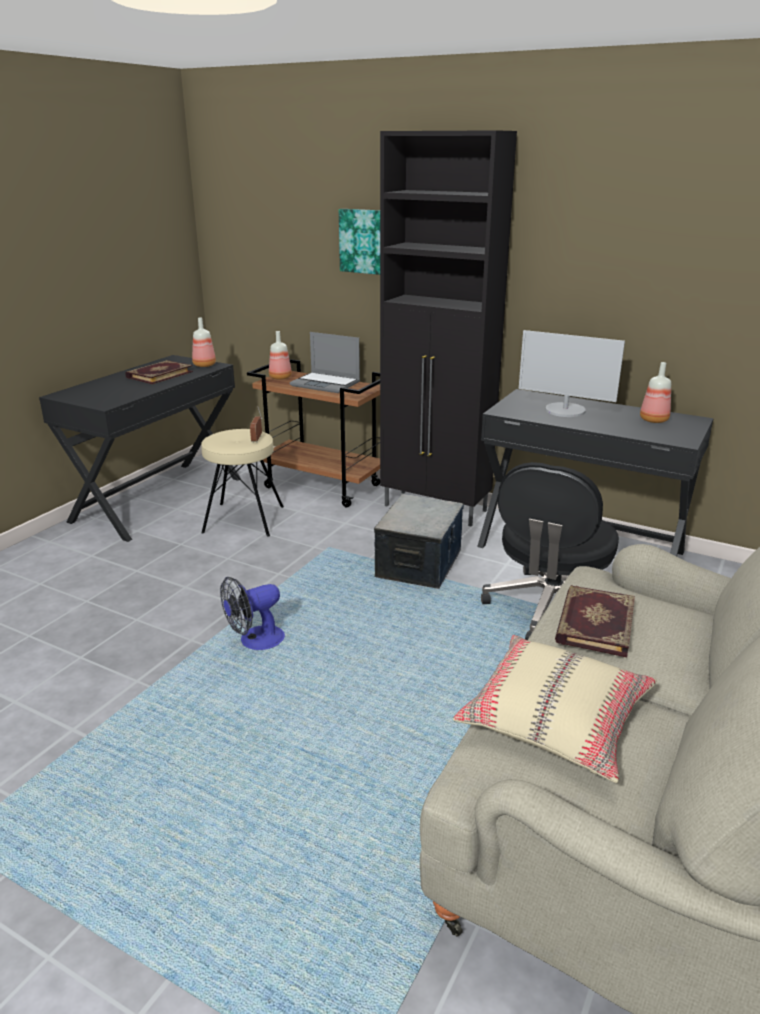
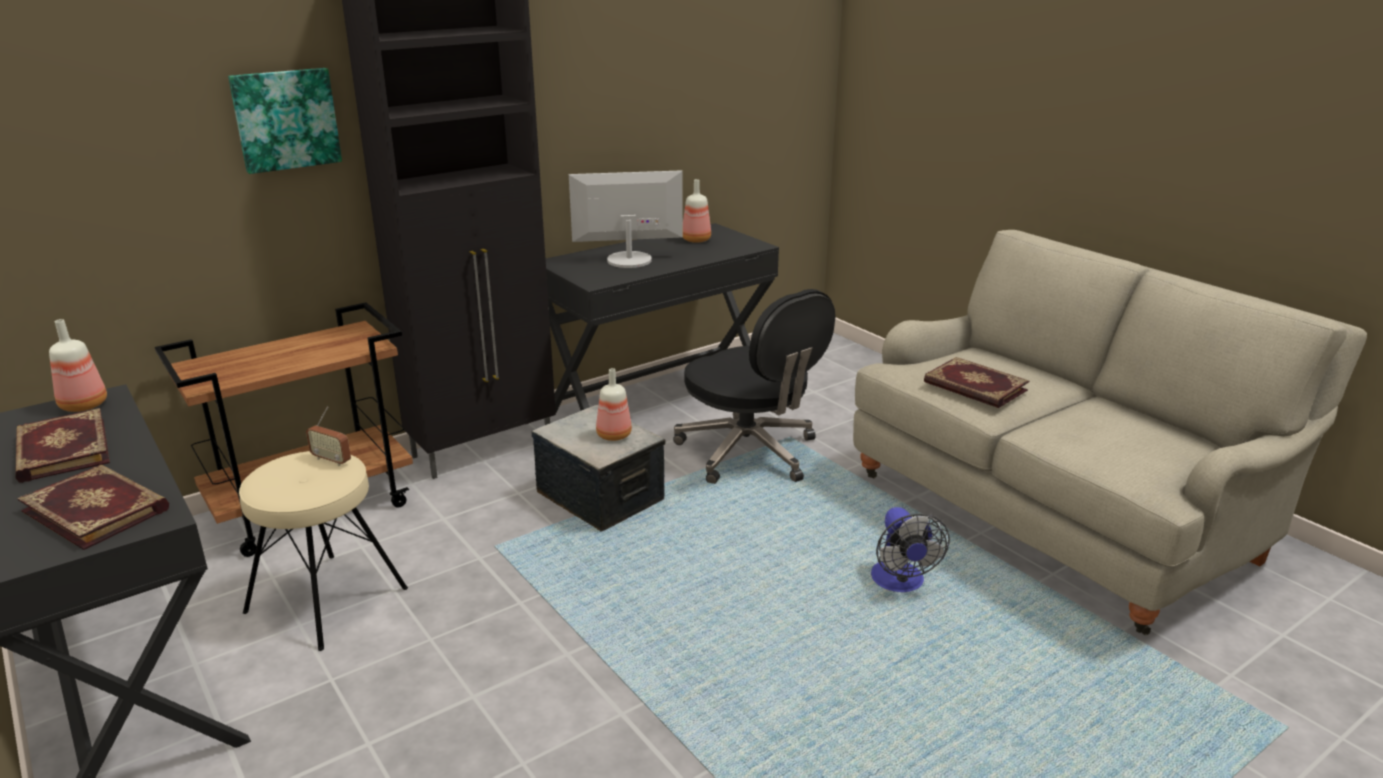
camera: 65 degrees left, 0 degrees up
(109, 394) = (98, 509): none -> book
(255, 641) = (667, 656): fan -> fan (900, 583)
(280, 377) = (201, 374): bottle -> bottle (613, 435)
(326, 384) = (293, 351): laptop -> none
(555, 719) = (1094, 440): beige pillow -> none
(565, 410) = (629, 260): monitor -> monitor turned 150 degrees counterclockwise

